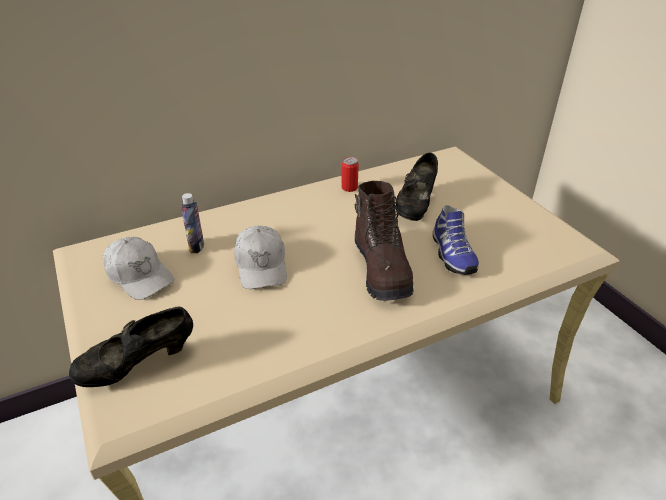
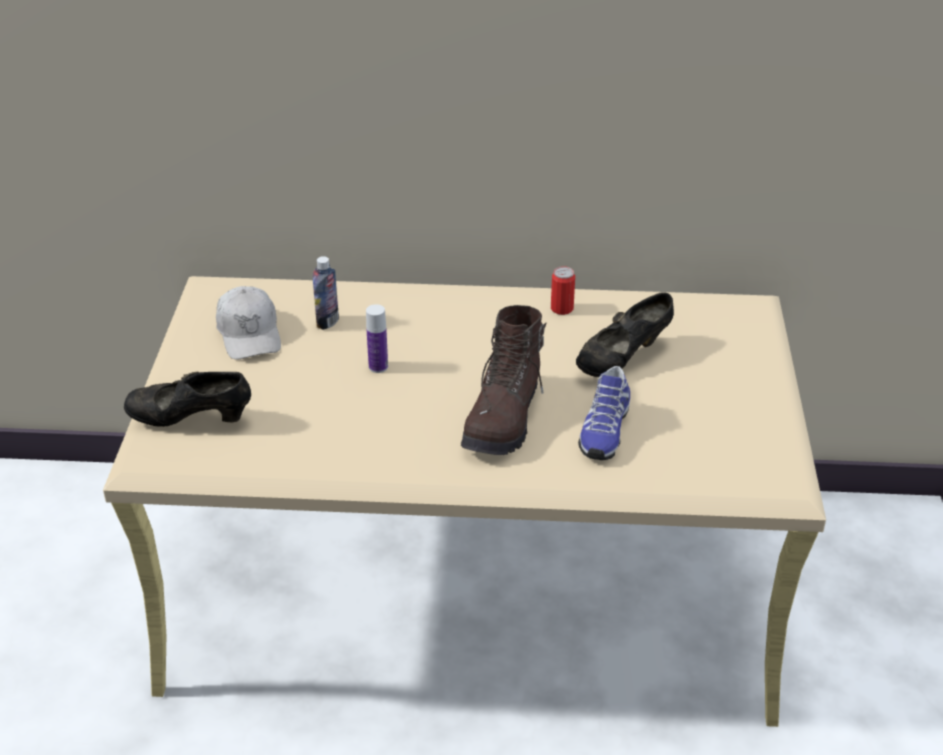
camera: 30 degrees right, 0 degrees up
(261, 265) = (378, 367): white cap -> bottle

